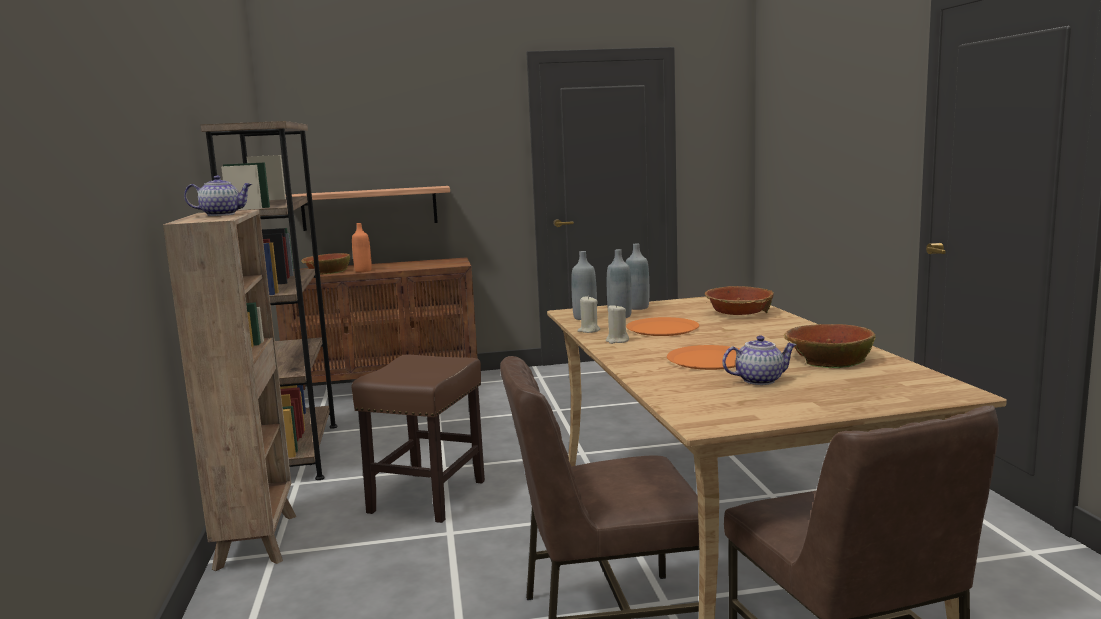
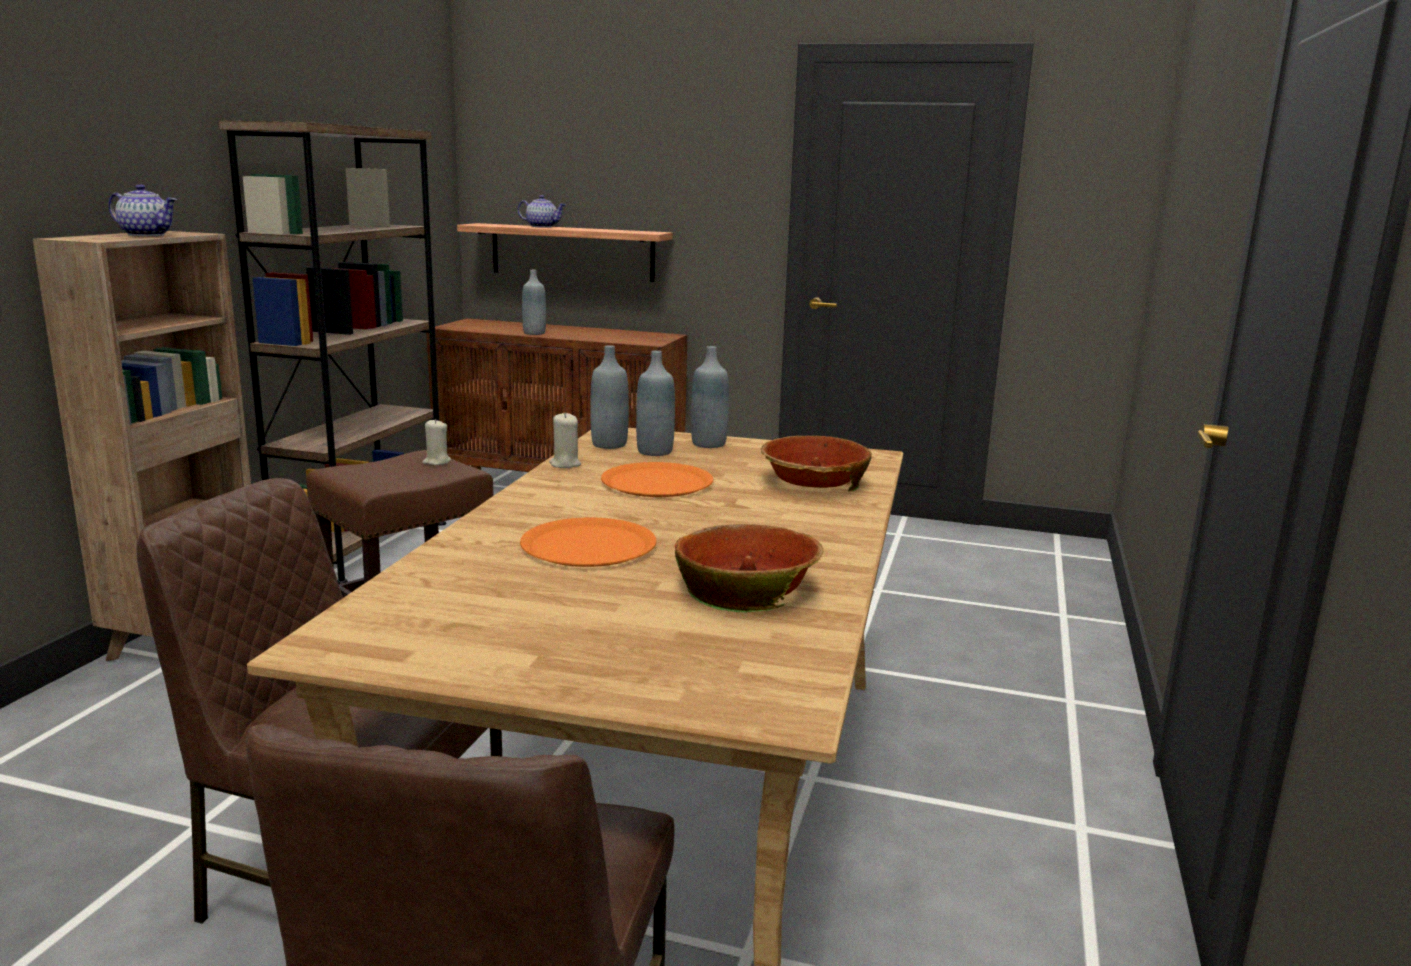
camera: 25 degrees right, 5 degrees up
(327, 271) = (500, 327): bowl -> none
(363, 271) = (534, 333): orange bottle -> grey bottle
(617, 341) = (557, 487): beige candle -> beige candle (436, 462)
(759, 380) = (563, 597): teapot -> teapot (542, 227)

